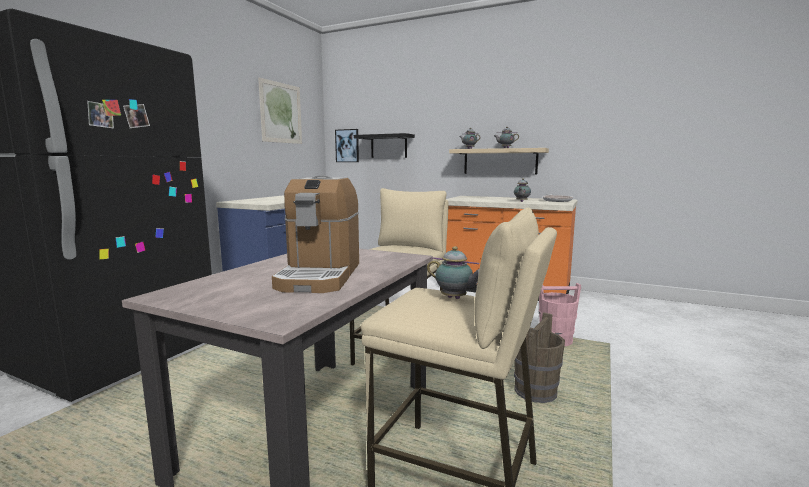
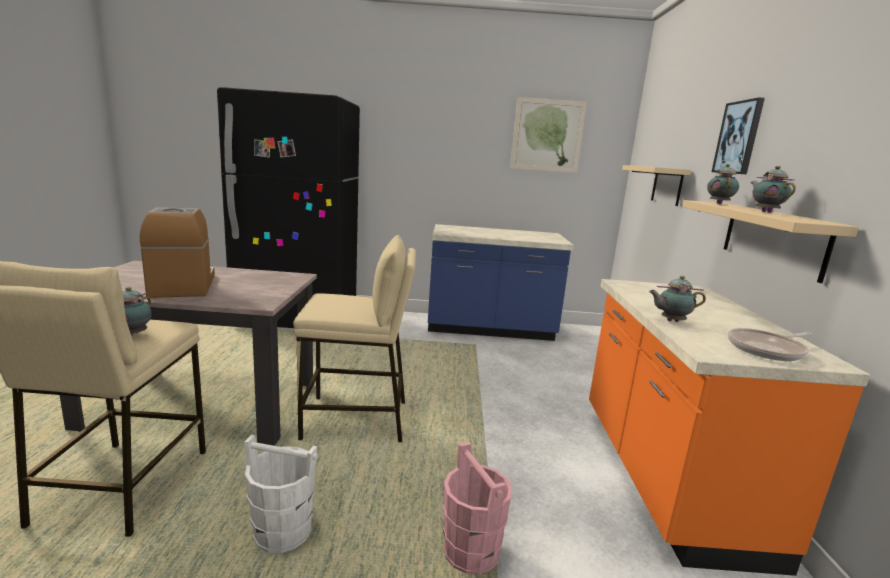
camera: 65 degrees right, 5 degrees up
(320, 275) = (183, 285): coffee machine -> coffee machine turned 90 degrees clockwise
(347, 146) = (639, 179): picture -> picture (738, 138)
(389, 146) = (667, 185): black shelf -> beige shelf
(535, 392) = (282, 532): brown bucket -> white bucket

